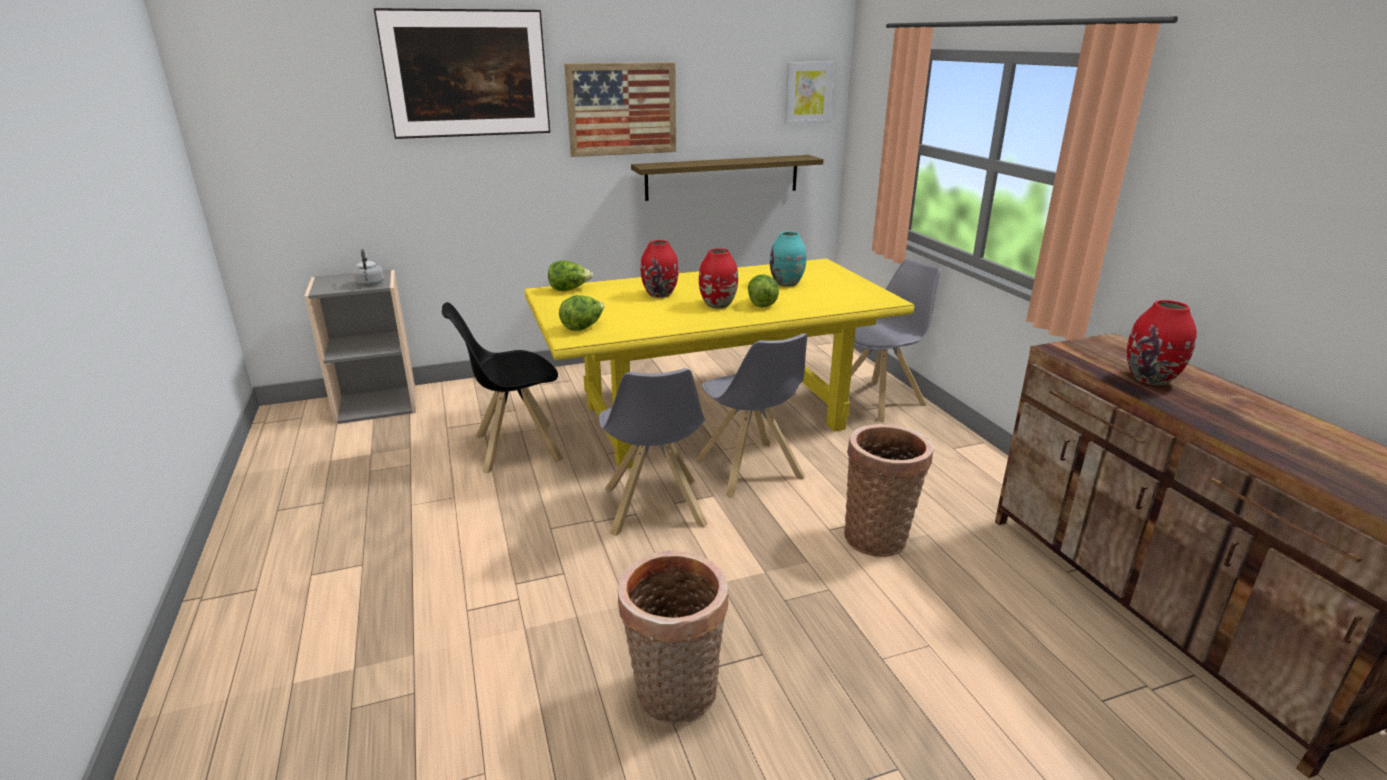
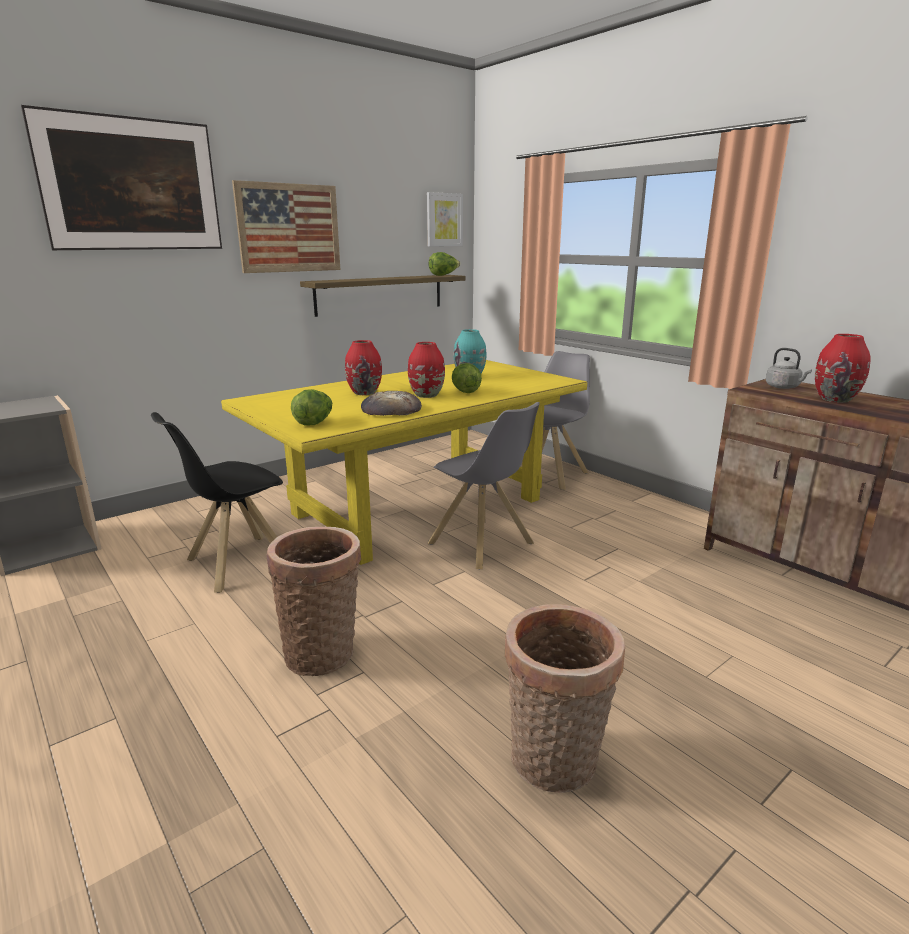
camera: 20 degrees left, 5 degrees down
(370, 284) = (38, 409): grey kettle -> grey kettle (784, 387)
(569, 290) = (270, 397): lettuce -> lettuce (443, 275)
(654, 508) = (417, 593): grey chair -> none
(666, 319) = (391, 409): none -> bread
(878, 536) = (627, 577): basket -> basket (323, 651)

